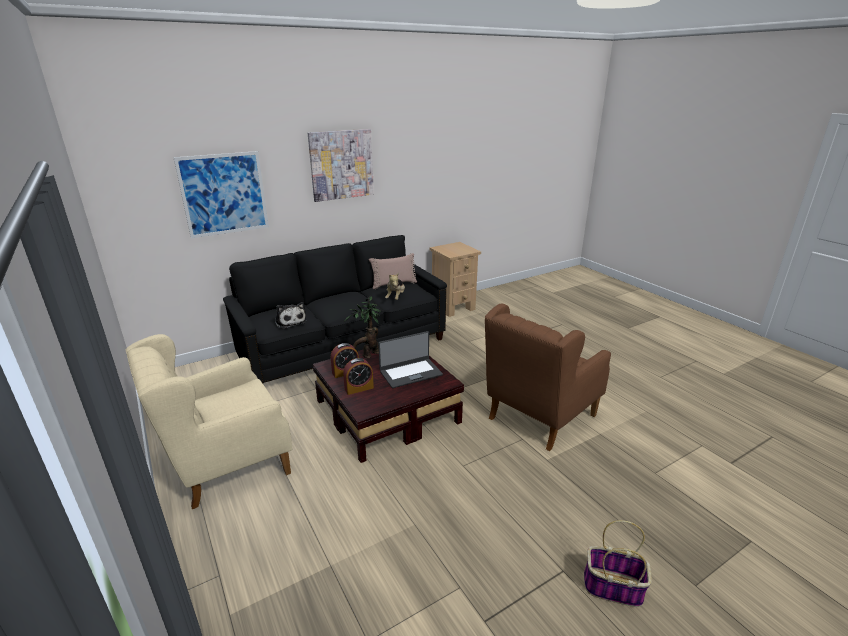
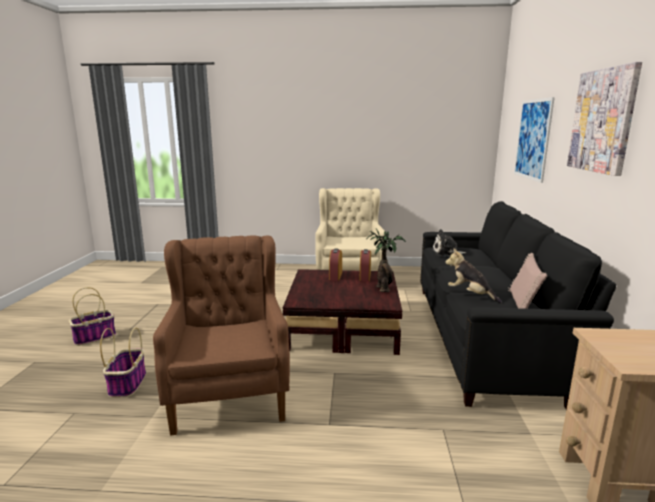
camera: 125 degrees right, 10 degrees down
(410, 373) = (331, 294): laptop -> none
(604, 475) = (127, 384): none -> basket

